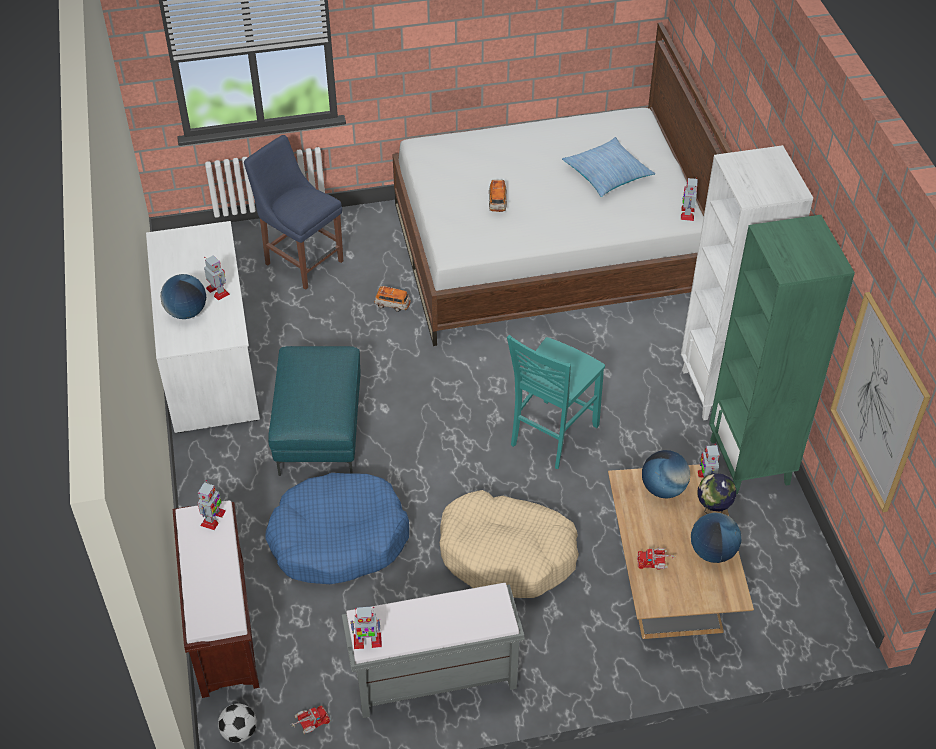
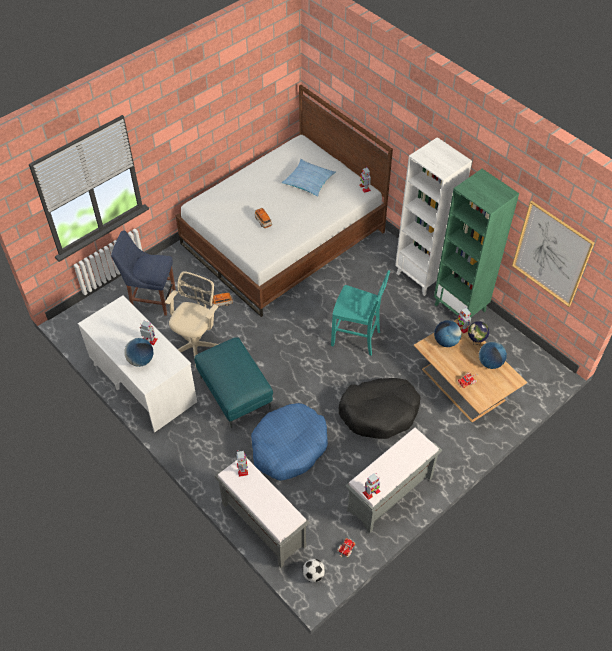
camera: 30 degrees left, 5 degrees up
(222, 626) = (262, 524): brown bench -> grey bench
(315, 345) = (196, 345): none -> beige office chair
(507, 554) = (379, 412): beige dog bed -> black dog bed
(551, 435) = (357, 338): turquoise chair -> turquoise chair turned 75 degrees counterclockwise

